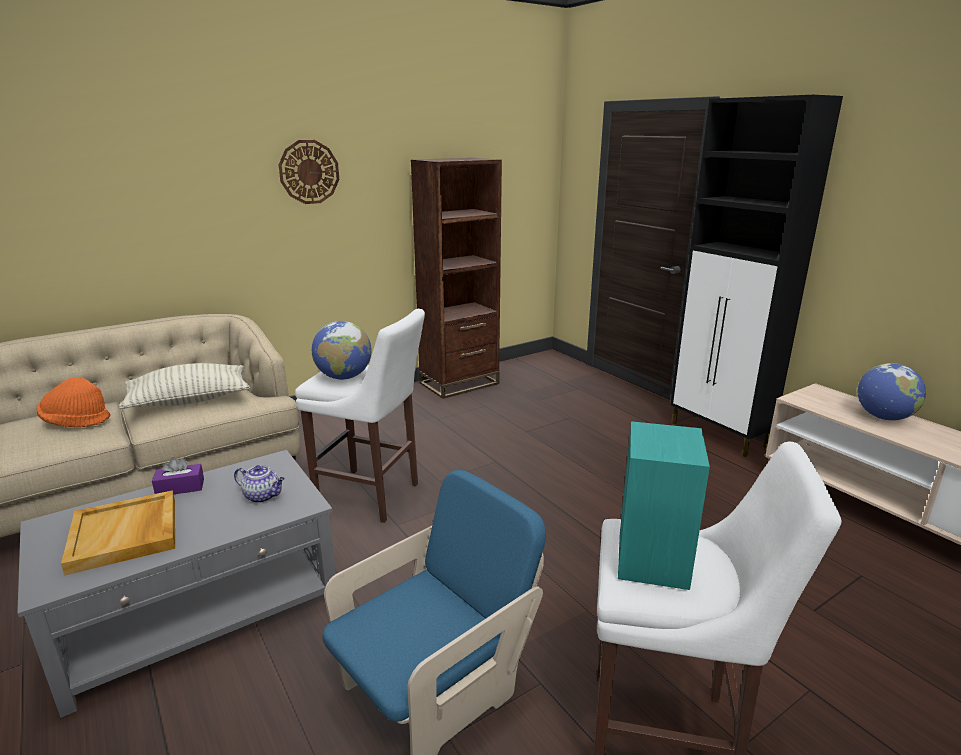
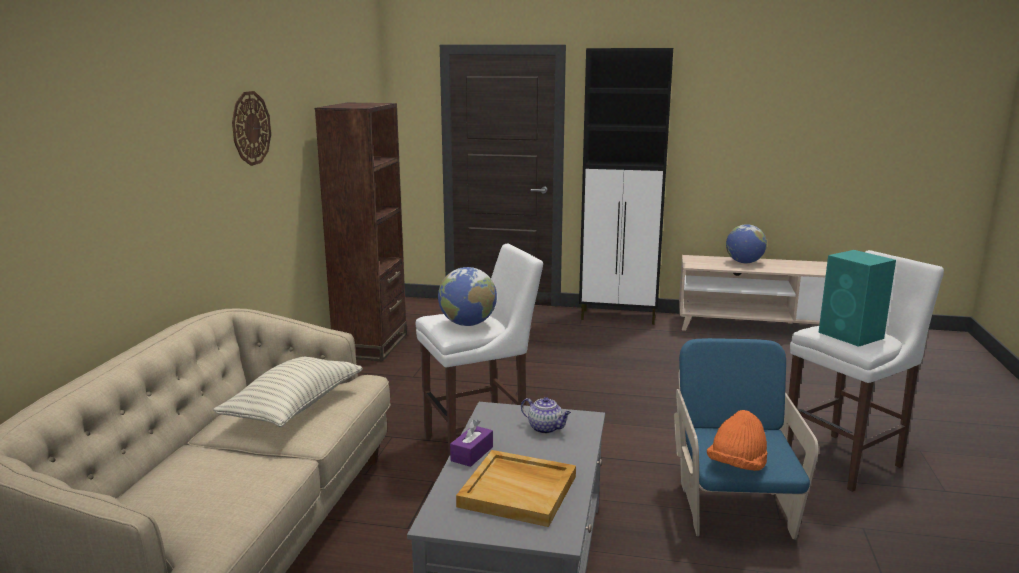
camera: 45 degrees left, 5 degrees down
(76, 422) = (217, 468): orange hat -> orange hat (737, 466)
(263, 496) = (546, 428): teapot -> teapot turned 60 degrees clockwise

